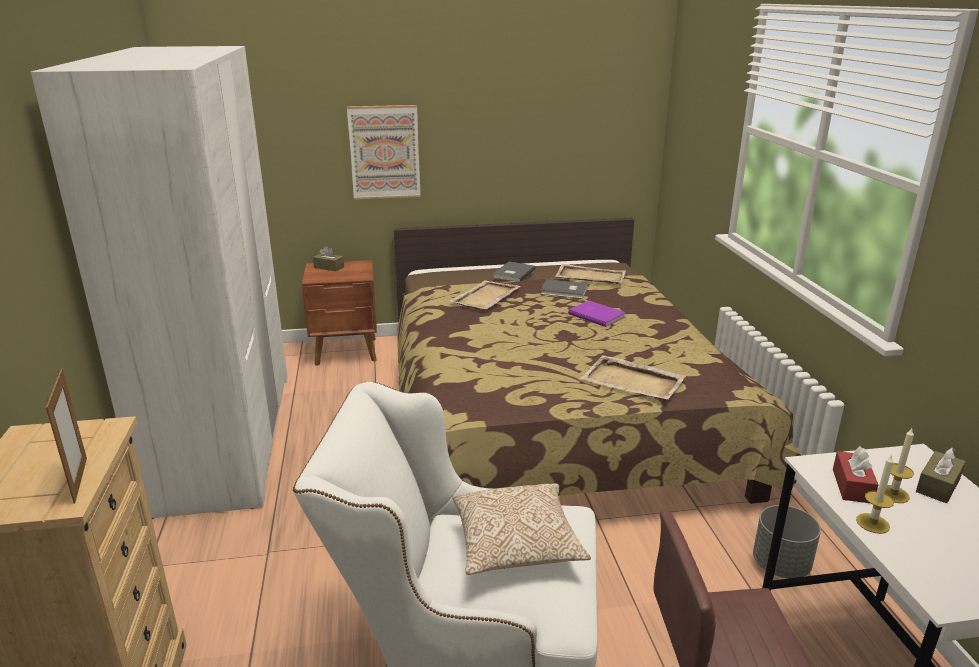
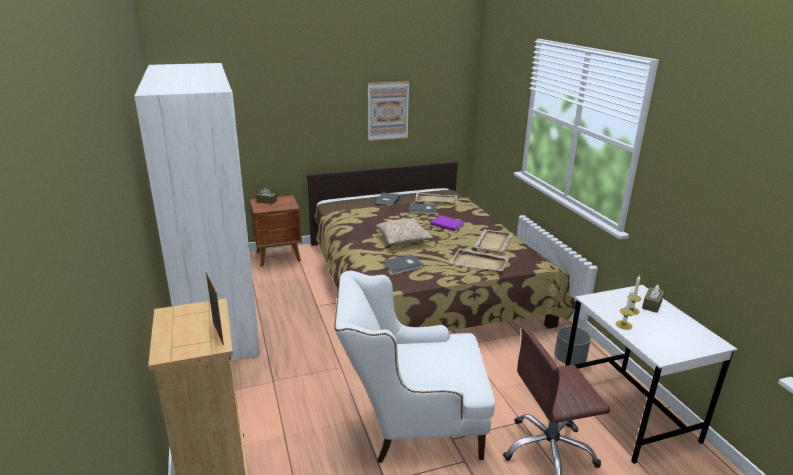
camera: 10 degrees left, 0 degrees up
(384, 152) = (301, 125): picture -> picture (388, 111)
(485, 297) = (375, 216): beige tray -> beige tray (493, 242)
(503, 379) = (404, 265): none -> grey book
(516, 545) = (440, 355): pillow -> pillow (403, 240)
(852, 486) = (611, 308): red tissue box -> none

